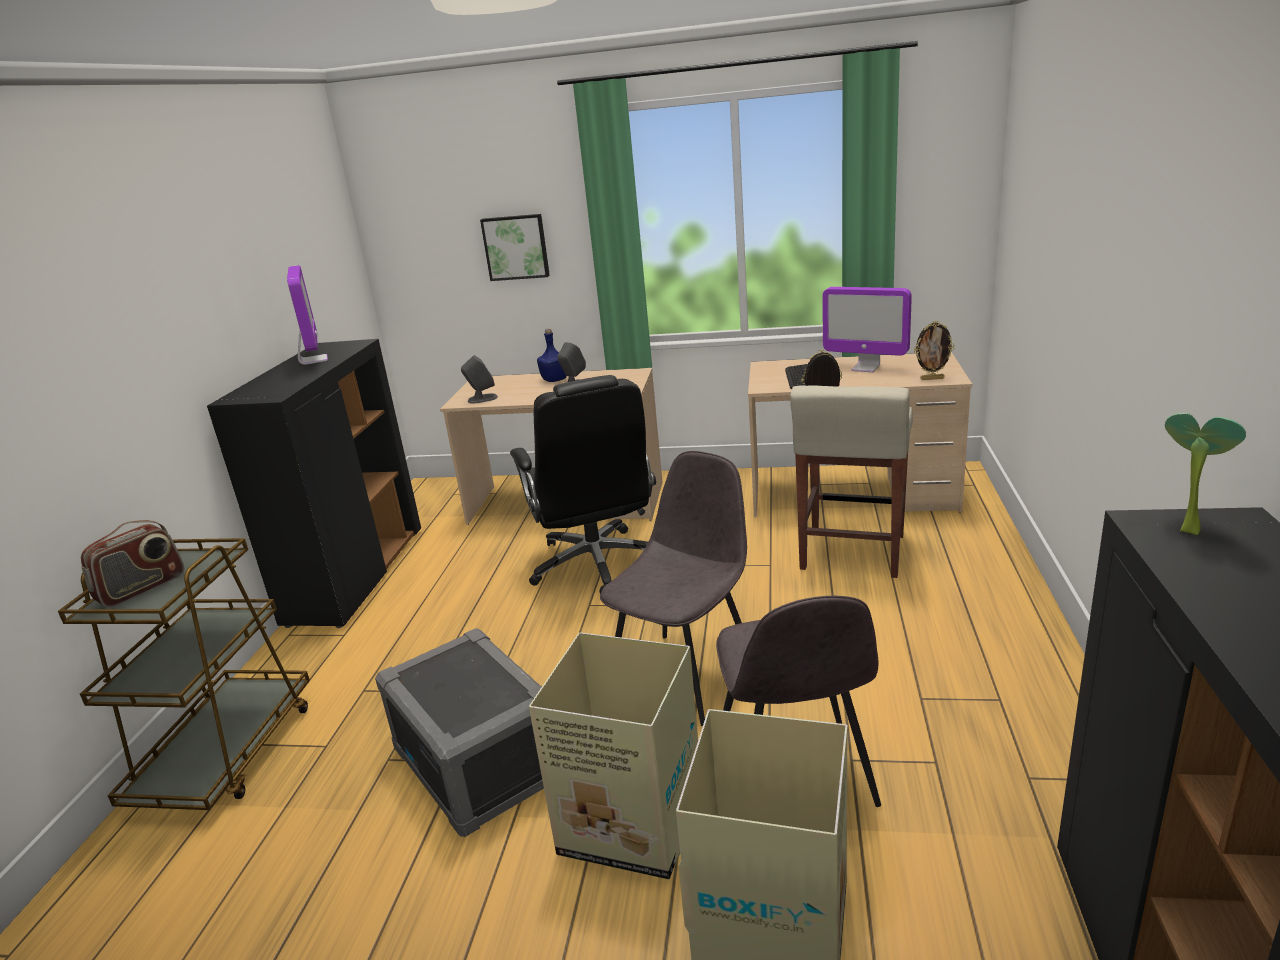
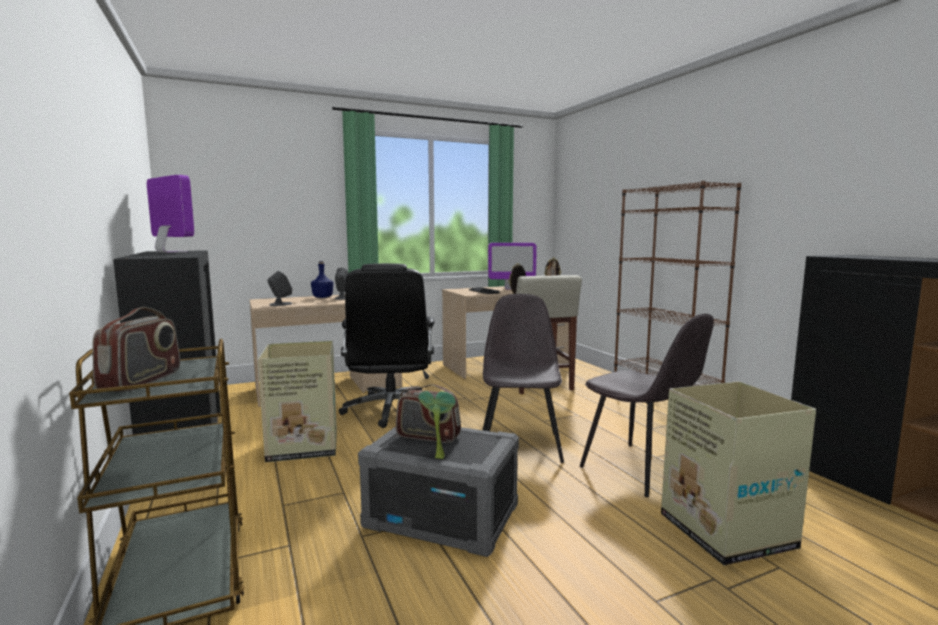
camera: 35 degrees left, 15 degrees down
(460, 670) = (428, 437): none -> radio
(516, 247) = (287, 210): picture -> none
(596, 564) = (390, 410): black office chair -> black office chair turned 45 degrees clockwise
(634, 824) = (588, 514): cardboard box -> cardboard box (305, 446)
(1025, 646) = (664, 403): none -> brown bookcase
(1186, 528) = (844, 255): potted plant -> potted plant (438, 456)

